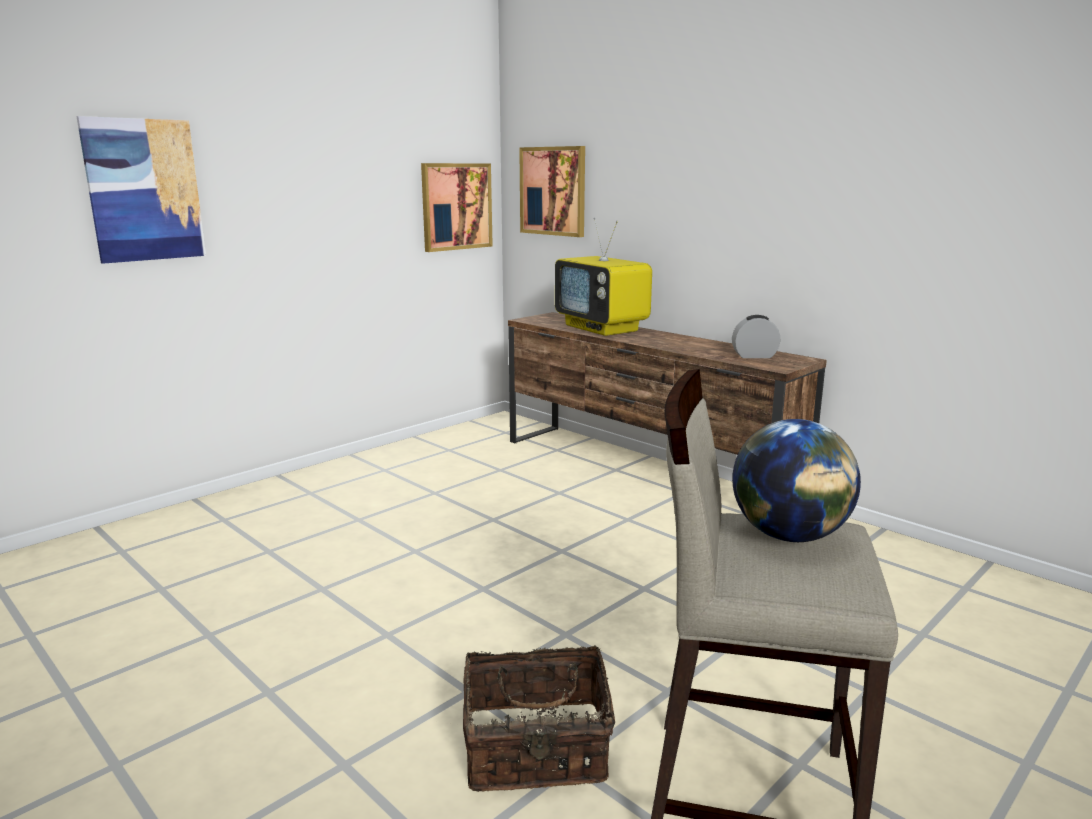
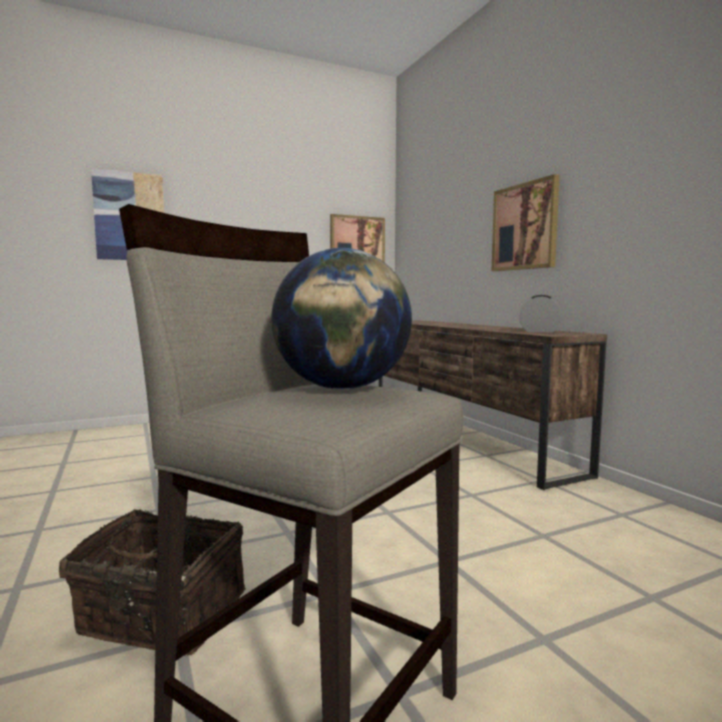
camera: 20 degrees right, 10 degrees down
(553, 191) = (422, 231): picture -> picture (525, 227)
(602, 328) = (439, 323): television -> none

